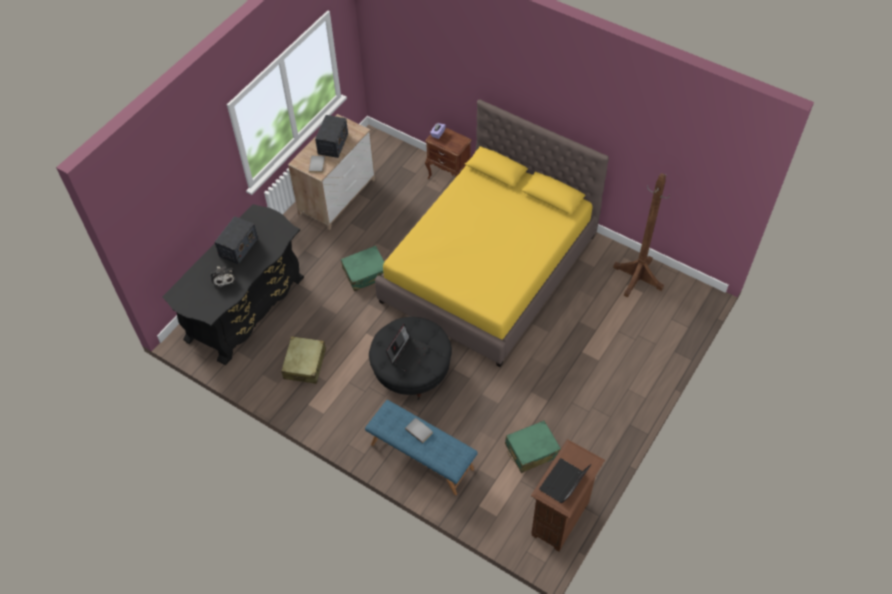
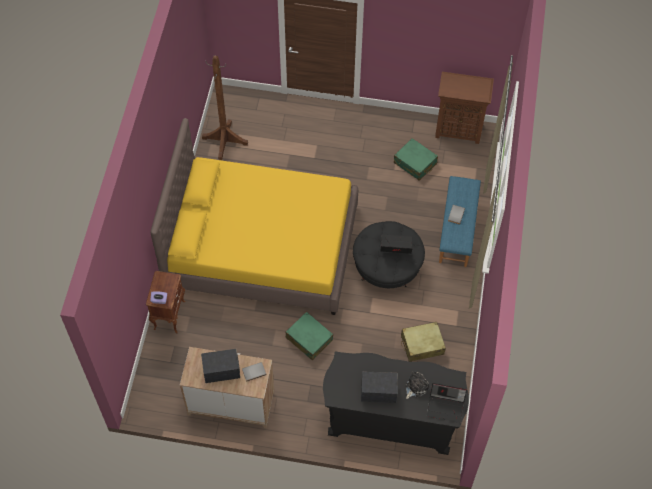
camera: 115 degrees left, 5 degrees up
(563, 483) = (472, 87): laptop -> laptop (446, 407)

